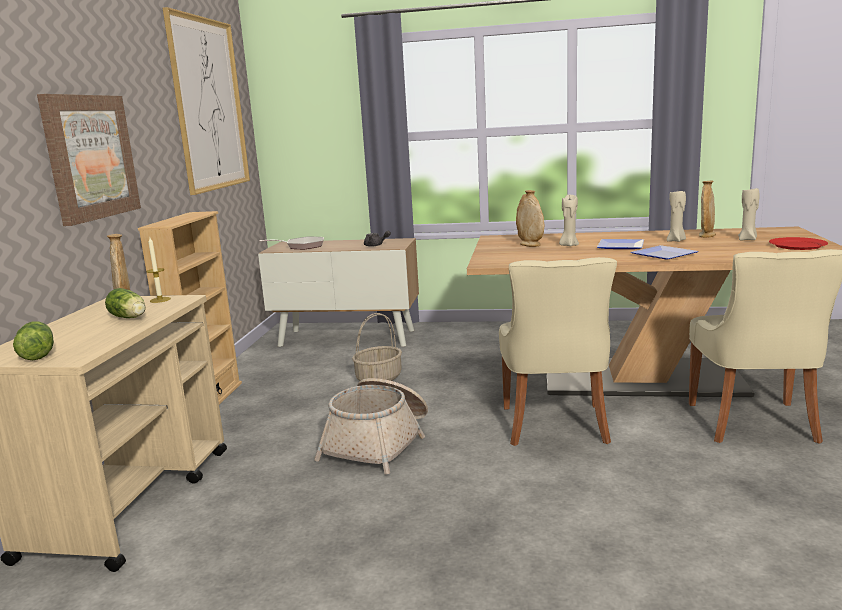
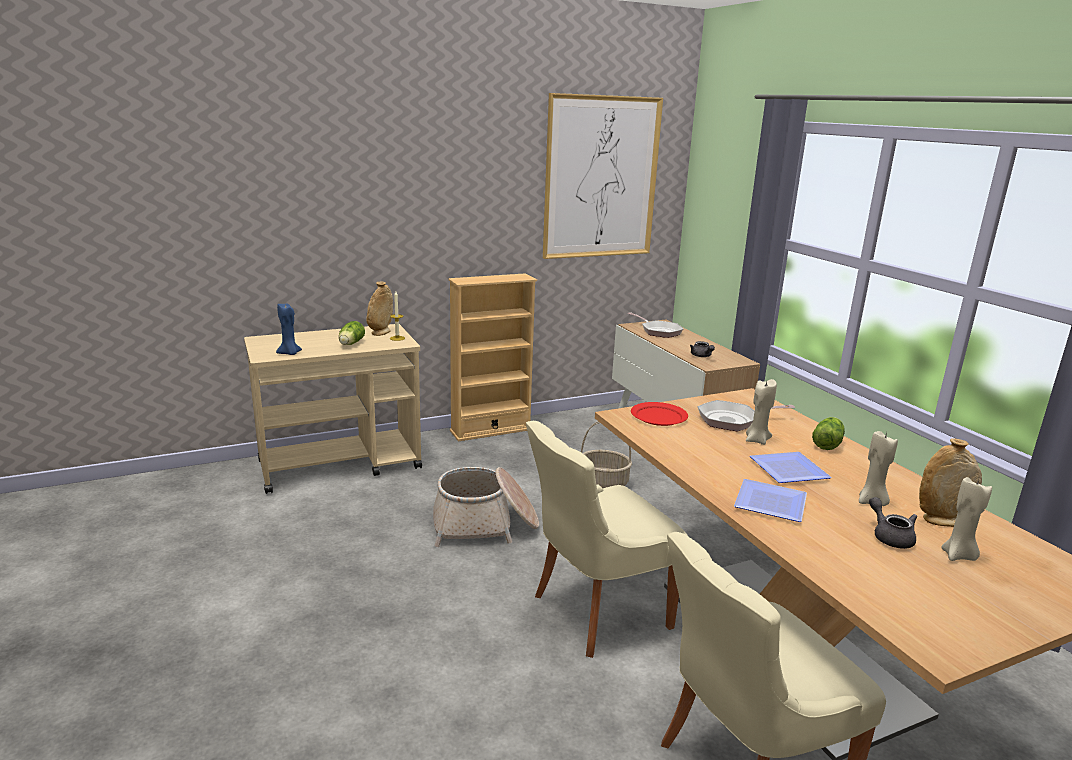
camera: 55 degrees right, 5 degrees up
(38, 353) = (270, 346): lettuce -> lettuce (828, 443)
(90, 157) = (414, 219): picture -> none
(94, 345) = (290, 353): none -> blue candle
(530, 245) = (733, 420): beige vase -> frying pan
(720, 244) = (890, 536): none -> grey teapot
(797, 246) = (967, 603): red plate -> red plate (658, 416)

